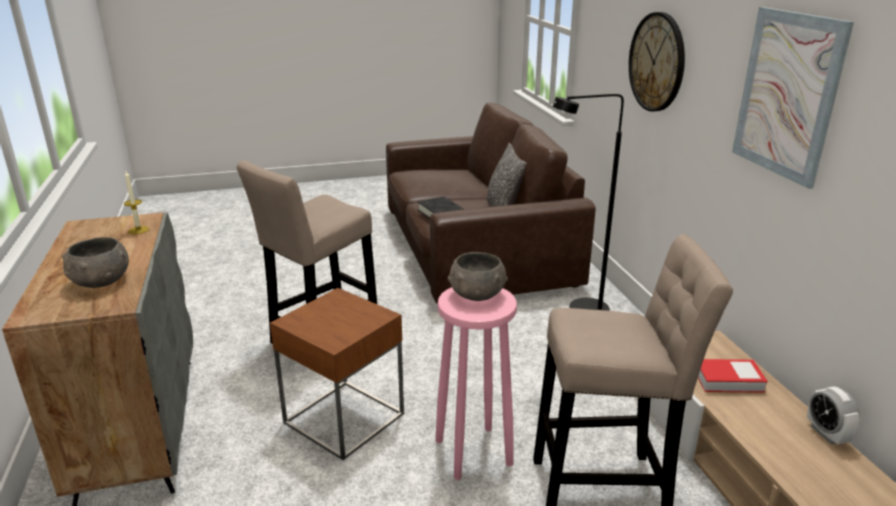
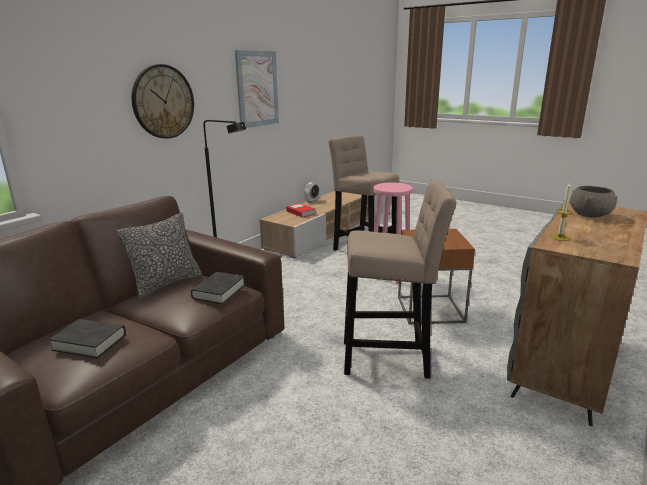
camera: 130 degrees left, 5 degrees down
(432, 176) = (90, 342): none -> black book
(476, 294) = (389, 187): grey bowl -> none

